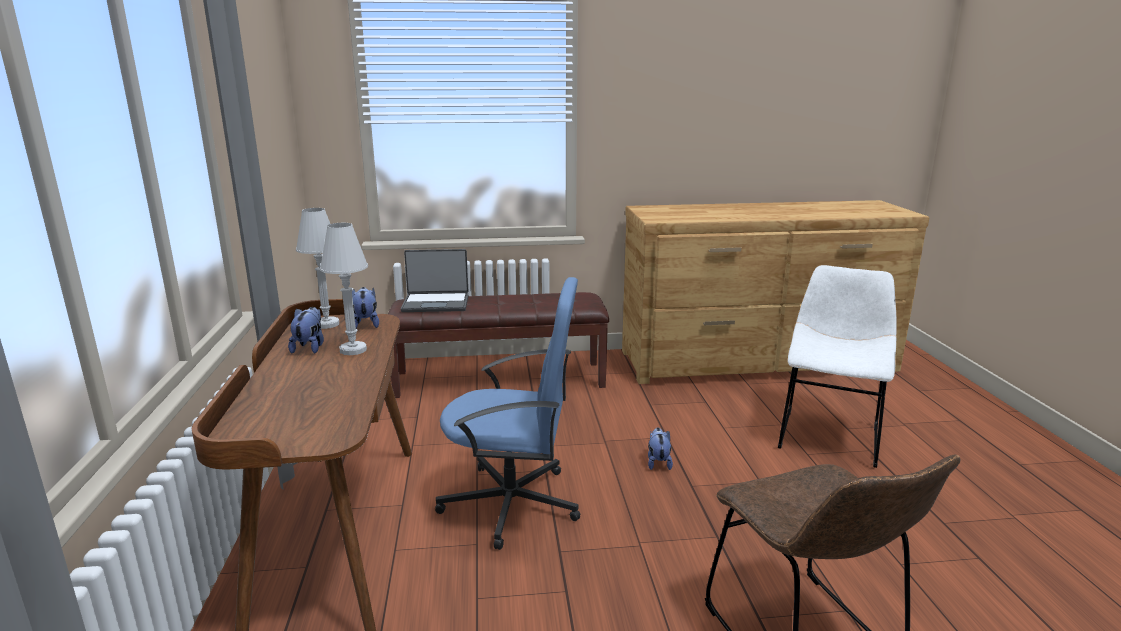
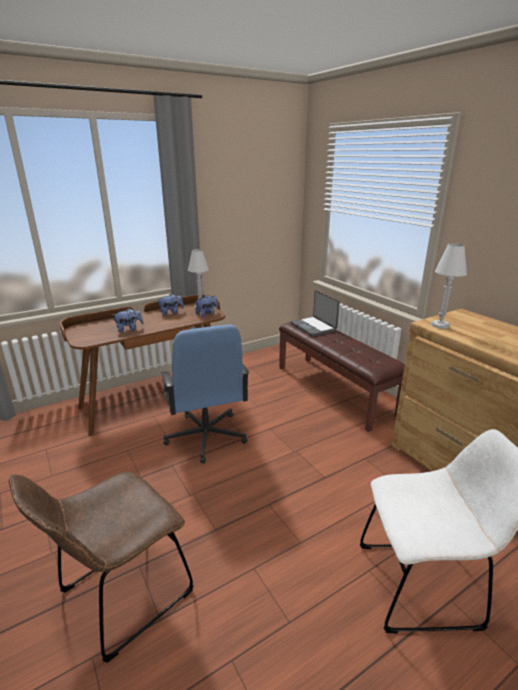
camera: 65 degrees right, 5 degrees up
(353, 350) = (173, 320): white table lamp -> white table lamp (440, 325)
(658, 462) = (287, 481): plush toy -> plush toy (129, 329)

